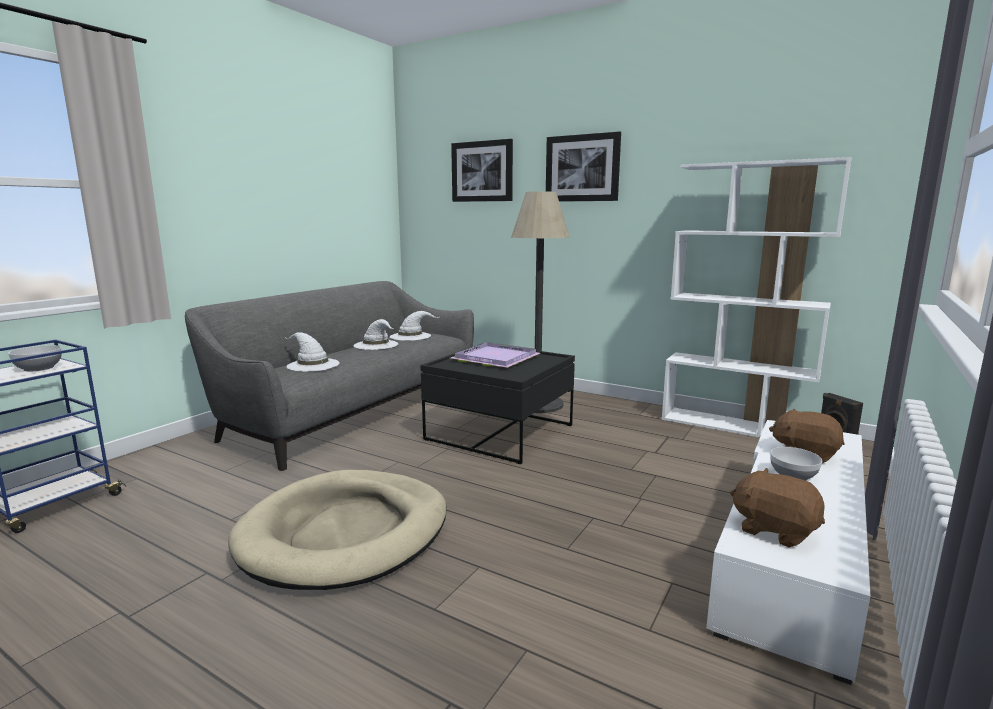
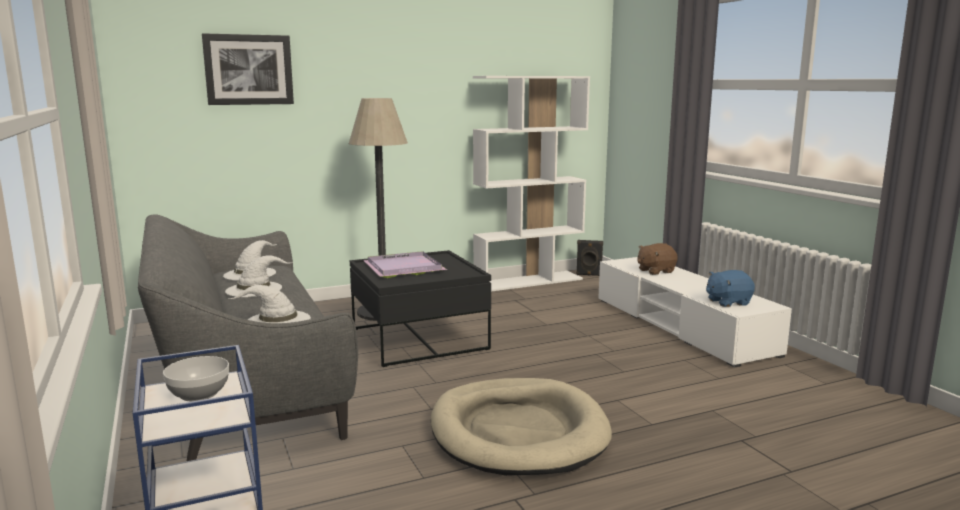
camera: 55 degrees left, 0 degrees up
(582, 168) = (372, 72): picture -> none
(774, 530) = (727, 302): brown plush toy -> blue plush toy
(793, 475) = (677, 281): bowl -> none

